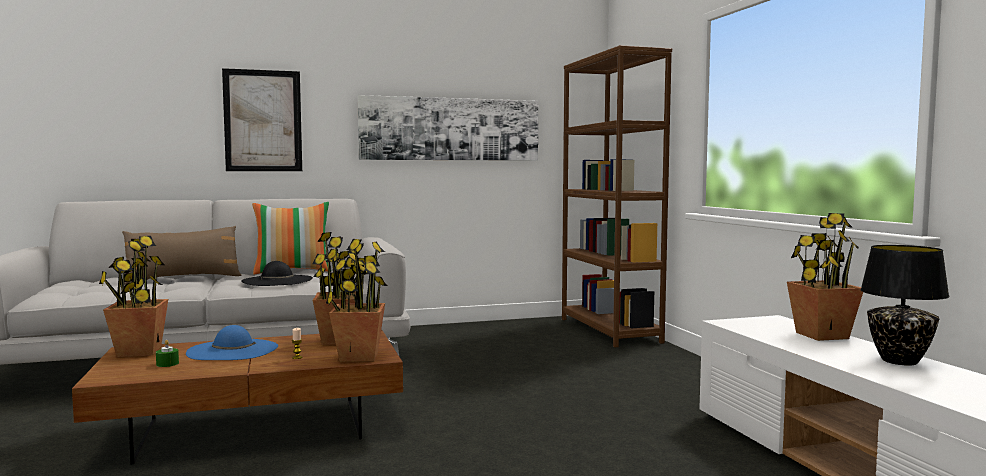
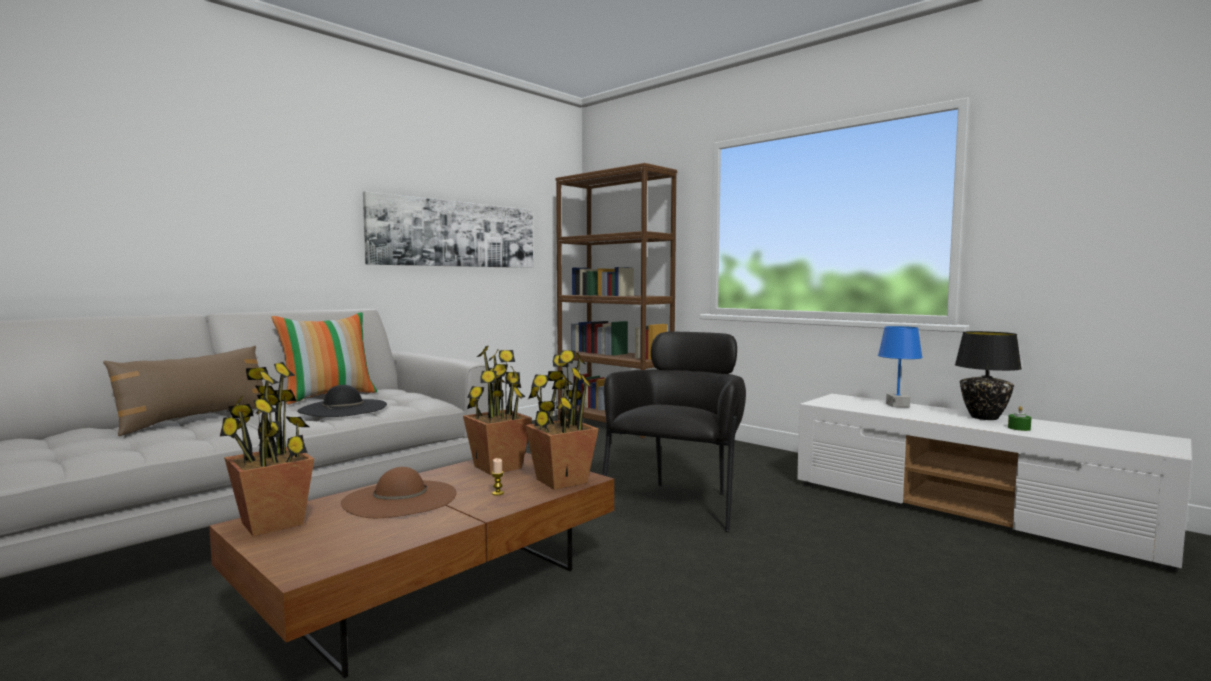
camera: 30 degrees left, 0 degrees up
(167, 364) = (352, 531): green candle -> green candle (1019, 428)
(232, 350) = (400, 498): blue hat -> brown hat
(263, 121) = (251, 215): picture -> none
(542, 408) = (678, 502): none -> black armchair
(821, 335) = (898, 405): potted plant -> blue table lamp

